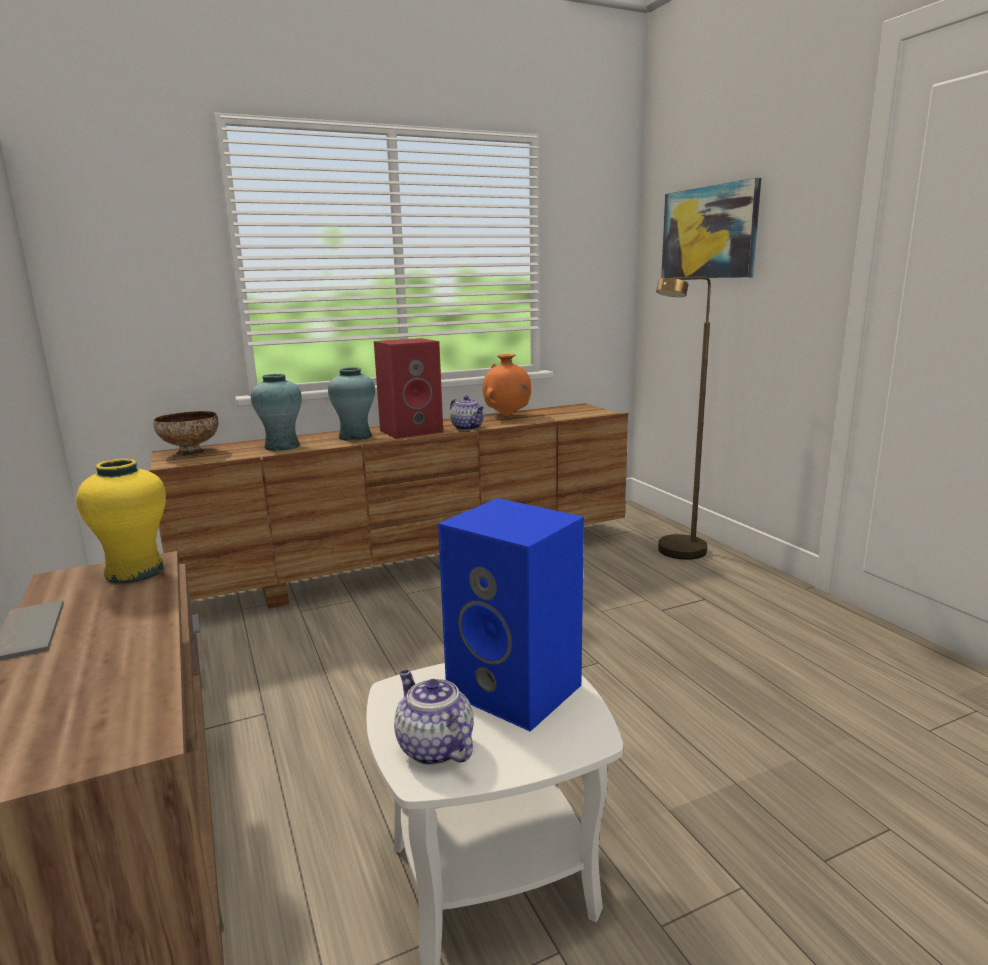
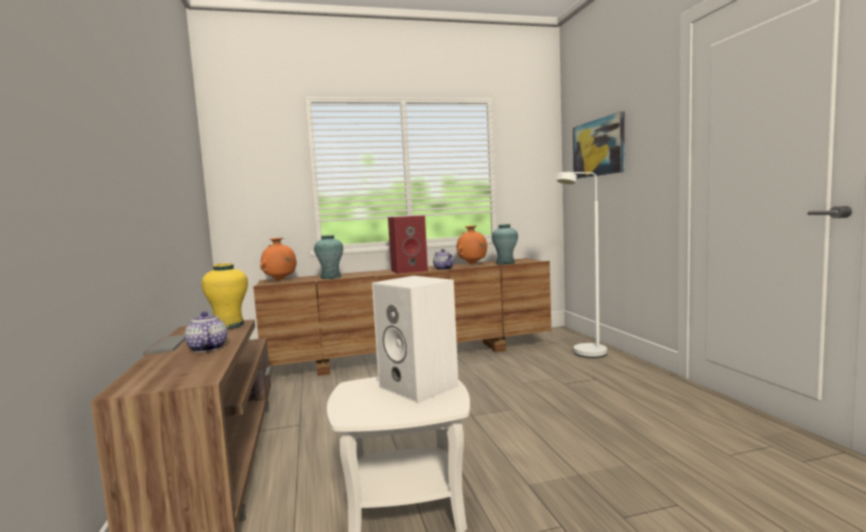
camera: 10 degrees right, 10 degrees down
(191, 452) = (280, 280): bowl -> orange vase
(355, 437) = (375, 273): turquoise vase -> turquoise vase (505, 263)
(433, 747) = (360, 407): teapot -> teapot (207, 348)
(518, 689) = (420, 386): blue speaker -> white speaker
(676, 555) = (585, 355): brown floor lamp -> white floor lamp

